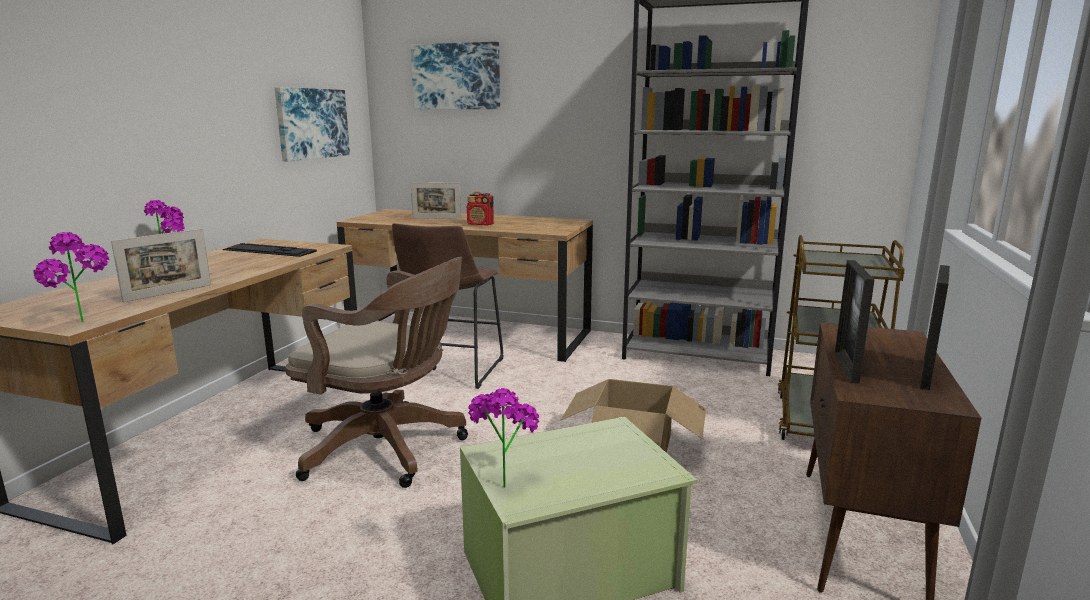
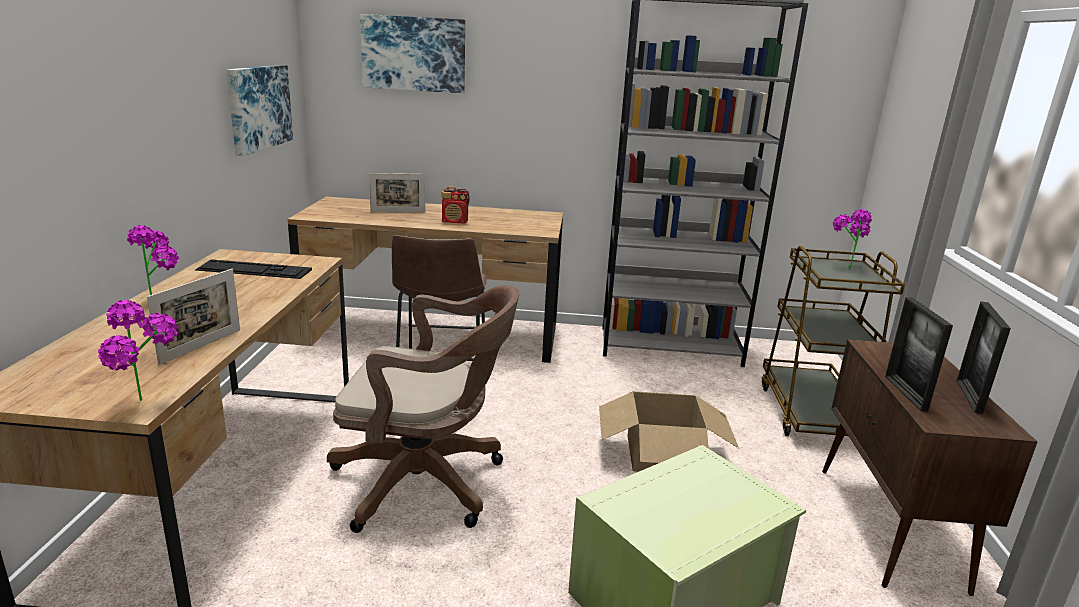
camera: 15 degrees left, 5 degrees up
(503, 479) = (643, 531): potted plant -> potted plant (844, 266)

